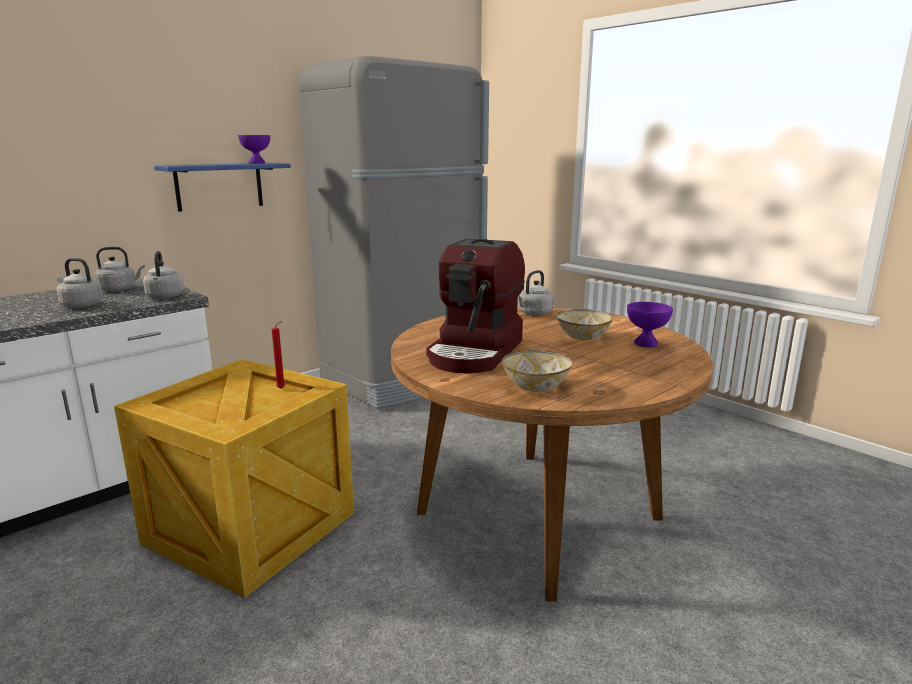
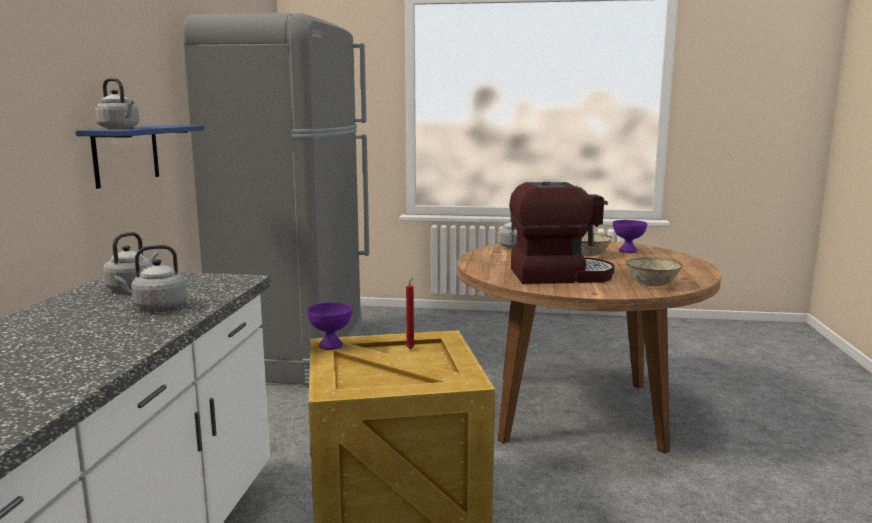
camera: 40 degrees left, 5 degrees down
(165, 297) = (224, 283): grey kettle -> grey kettle (120, 128)
(256, 163) = (162, 125): purple bowl -> purple bowl (330, 346)
(476, 352) = (559, 275): coffee machine -> coffee machine turned 75 degrees counterclockwise

